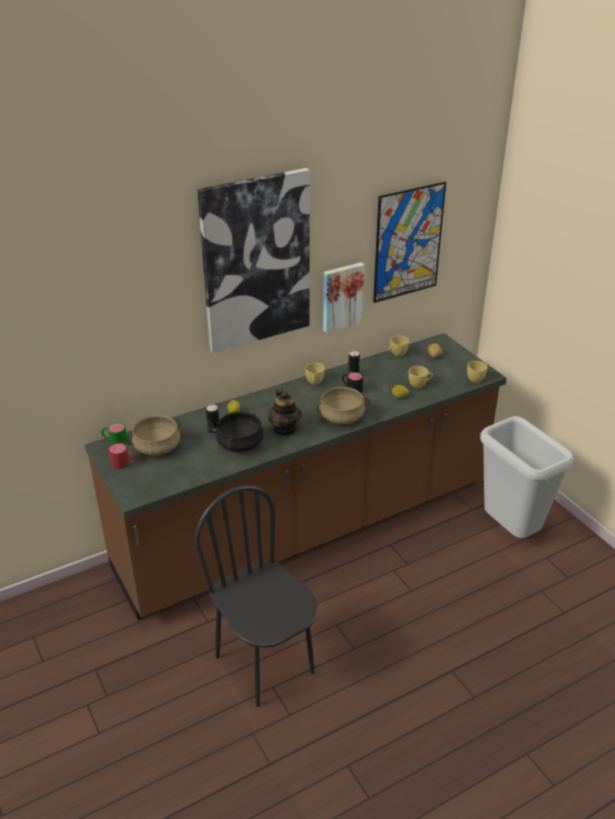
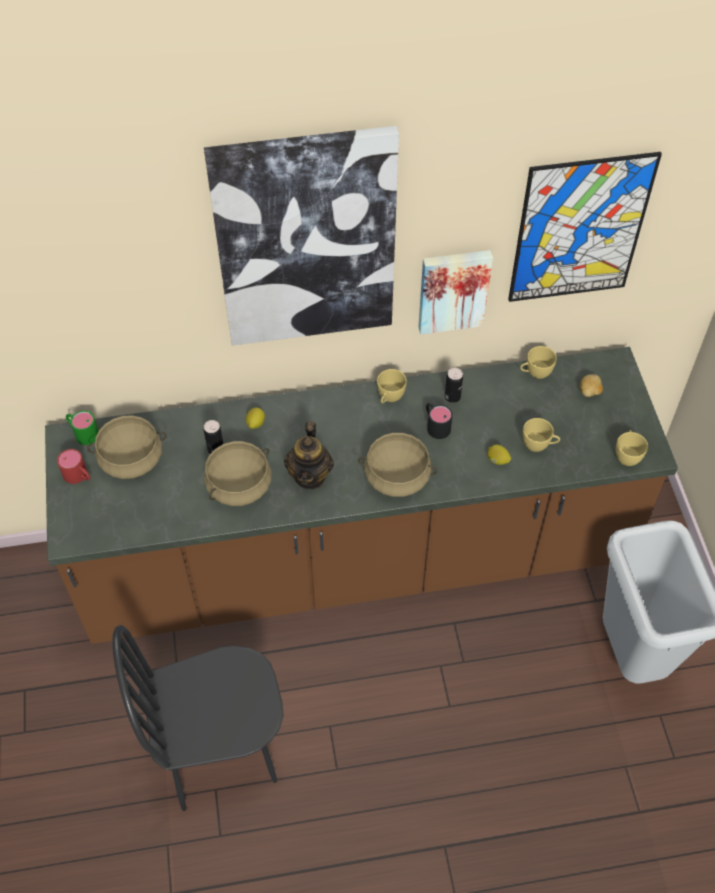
camera: 20 degrees right, 20 degrees up
(240, 444) = (239, 486): black cooking pot -> beige cooking pot
(265, 664) = (220, 753): black chair -> black chair turned 90 degrees counterclockwise

